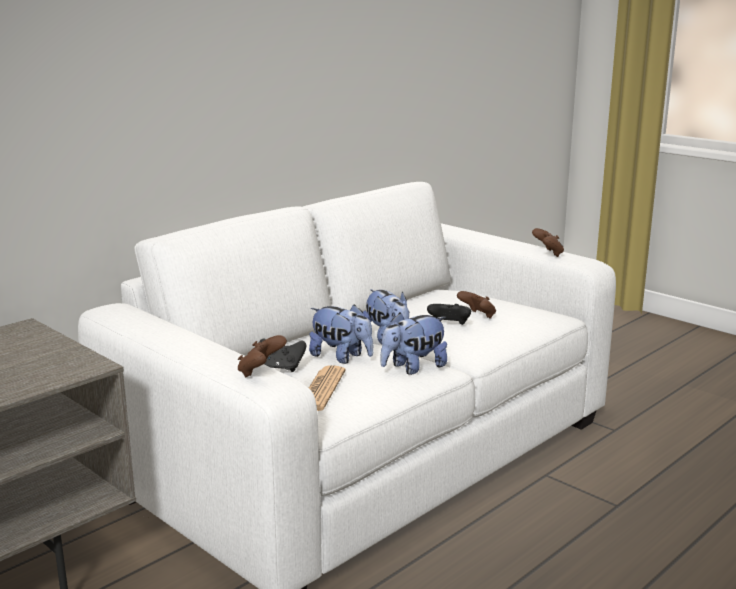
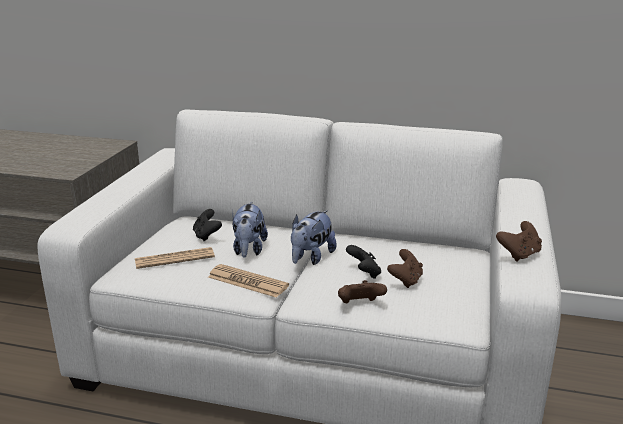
camera: 60 degrees right, 5 degrees up
(260, 372) = (85, 216): brown game controller -> brown game controller (360, 305)
(413, 368) = (247, 282): plush toy -> newspaper

